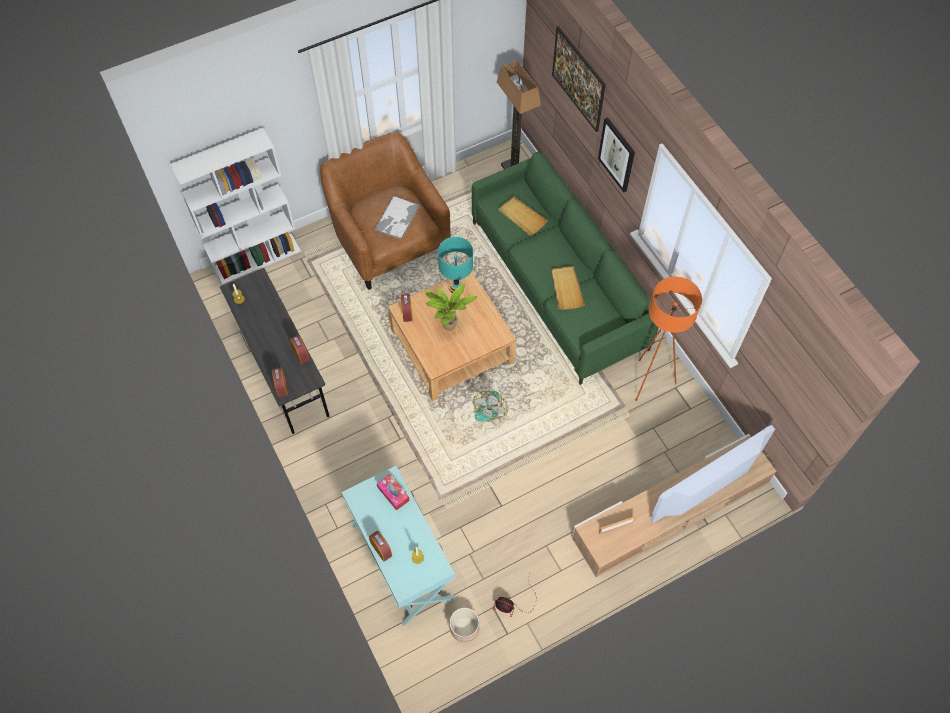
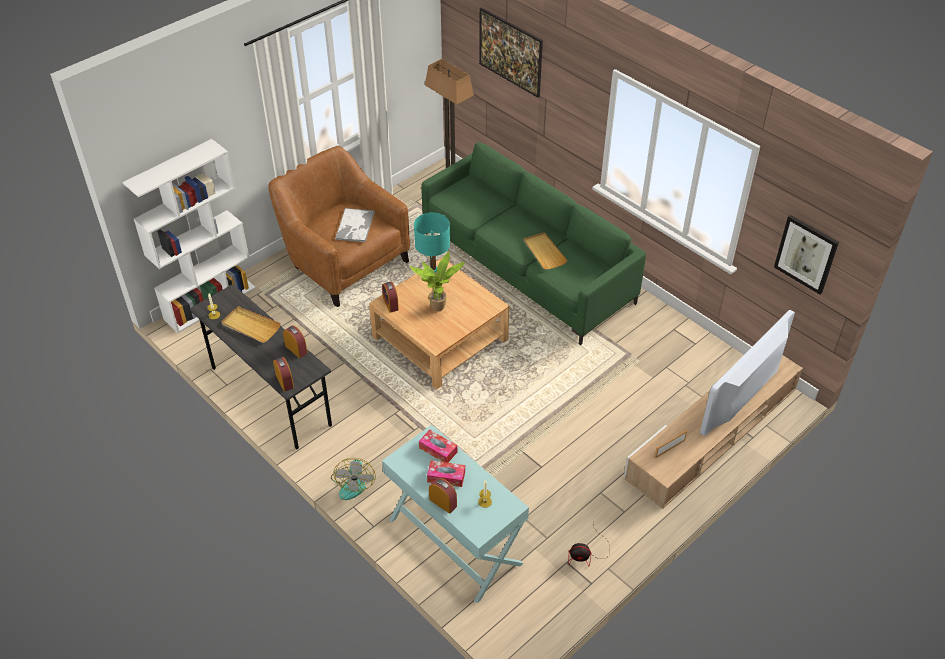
camera: 15 degrees left, 15 degrees down
(392, 523) = (446, 477): none -> tissue box
(464, 628) = (543, 589): planter -> none
(489, 407) = (496, 383): fan -> fan (353, 483)
(522, 217) = (478, 204): beige tray -> beige tray (250, 326)
(617, 154) = (565, 110): picture -> picture (806, 254)
(649, 382) = (647, 329): orange floor lamp -> none

